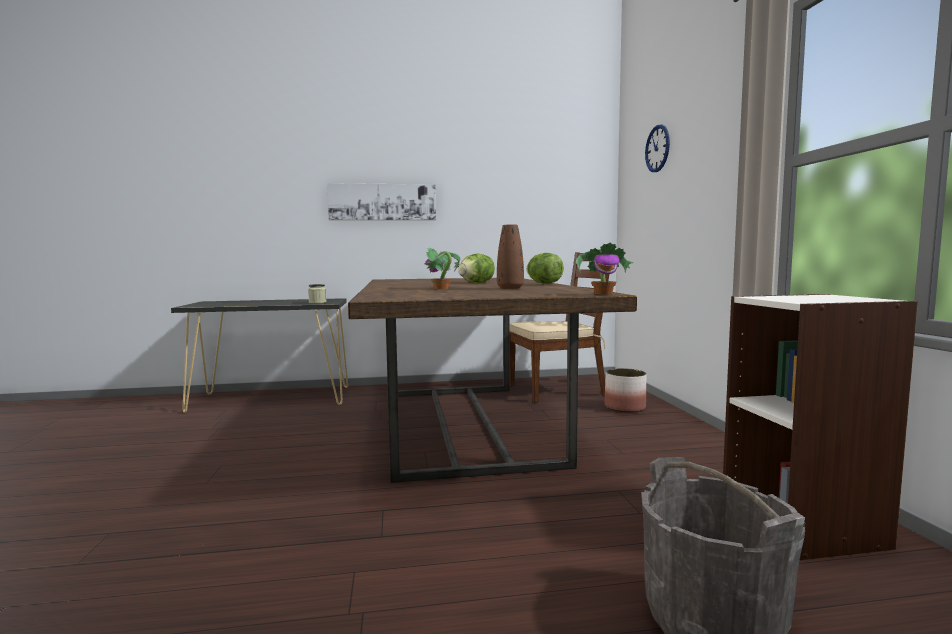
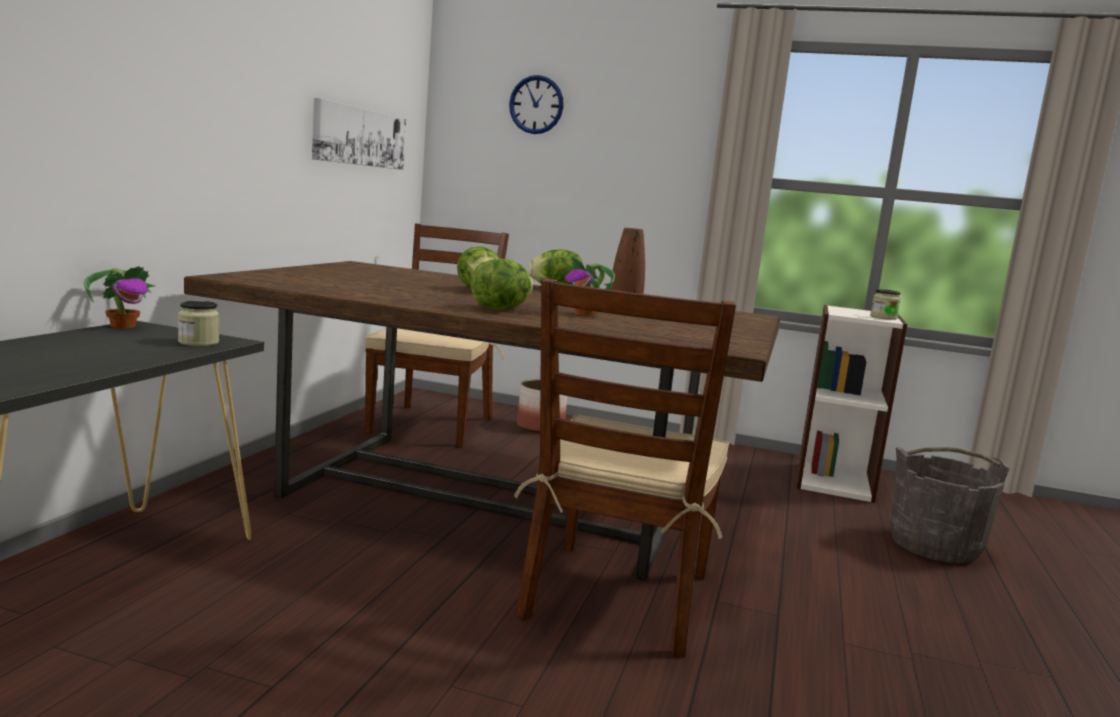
camera: 65 degrees left, 5 degrees up
(357, 479) = (617, 596): none -> brown chair
(382, 202) = (190, 112): picture -> picture (359, 137)
(410, 286) = (501, 309): none -> lettuce
(604, 293) = (755, 315): potted plant -> potted plant (123, 326)
(817, 300) = (883, 317): none -> jar

